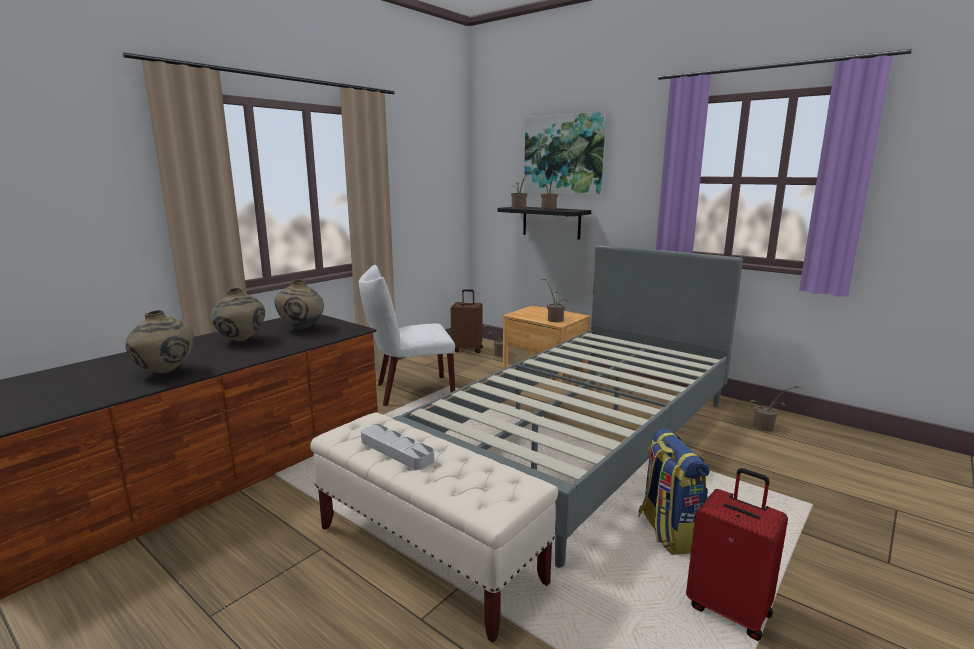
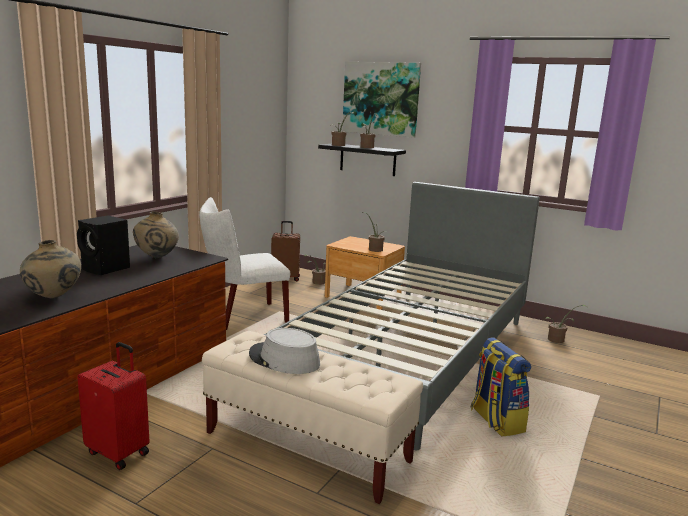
camera: 10 degrees left, 0 degrees up
(242, 341) = (106, 269): beige vase -> black speaker
(396, 451) = (284, 359): grey tray -> grey hat
(729, 609) = (549, 470): red suitcase -> red suitcase (119, 452)

